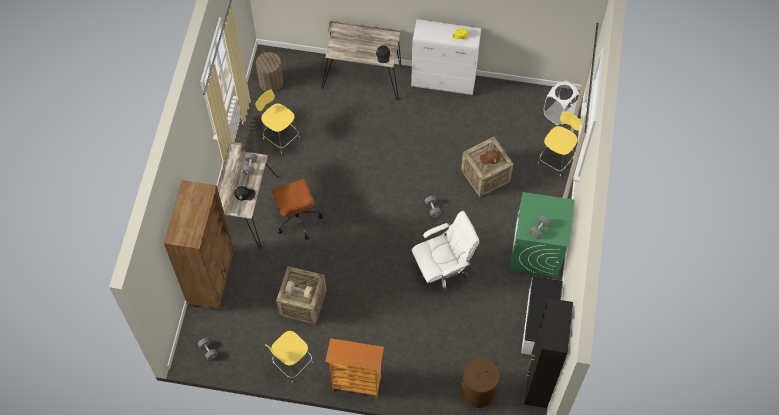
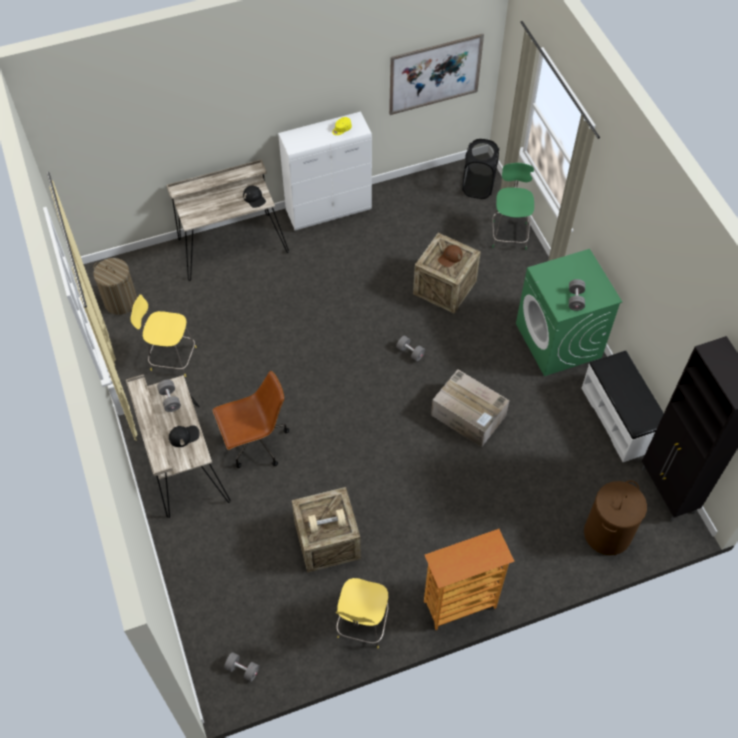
camera: 30 degrees left, 5 degrees down
(212, 279) = (190, 574): brown bookcase -> none
(297, 219) = (255, 443): brown office chair -> brown office chair turned 60 degrees counterclockwise
(442, 270) = (469, 416): white office chair -> cardboard box
(544, 25) = (435, 74): none -> picture
(556, 159) = (509, 234): yellow stool -> green stool
(558, 113) = (478, 186): white laundry basket -> black laundry basket

